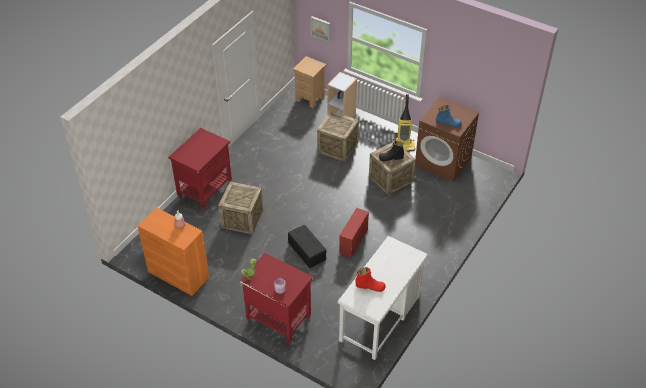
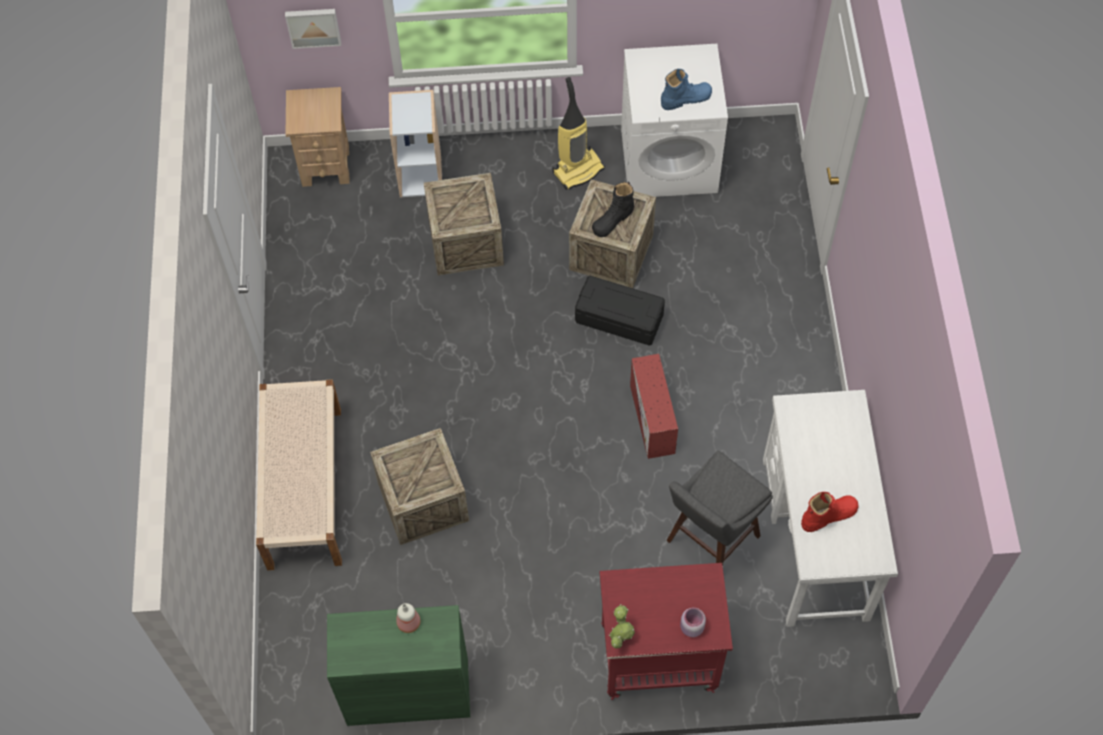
camera: 35 degrees left, 15 degrees up
(178, 274) = (408, 691): orange cabinet -> green cabinet
(205, 191) = (304, 488): red cart -> beige bench
(307, 251) = (592, 490): black storage box -> black storage box (620, 318)
(336, 294) = (710, 541): none -> grey stool
(443, 161) = (669, 161): brown washing machine -> white washing machine

